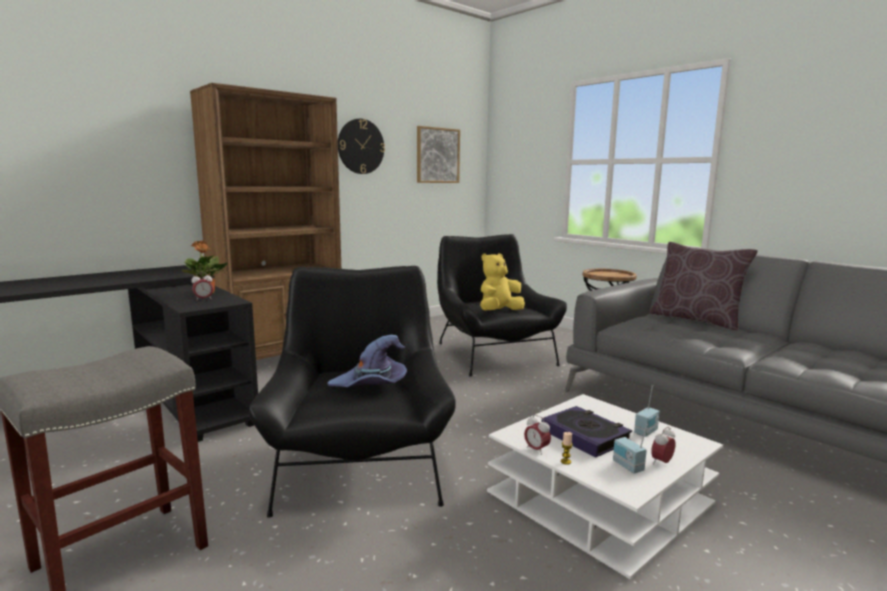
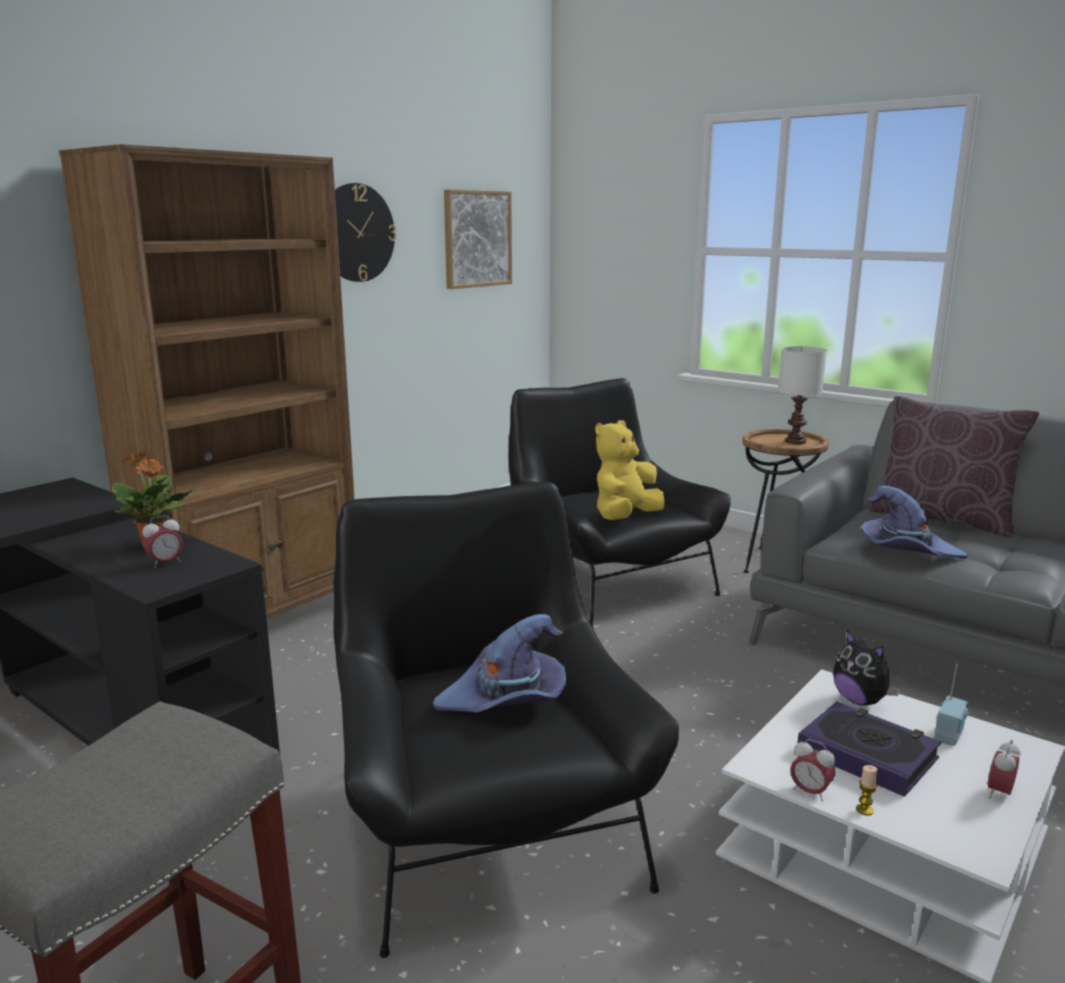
camera: 10 degrees left, 5 degrees up
(598, 410) = (860, 700): none -> plush toy
(615, 275) = (795, 442): none -> white table lamp
(627, 466) = (956, 808): radio -> none
(660, 332) = (906, 551): none -> purple hat

